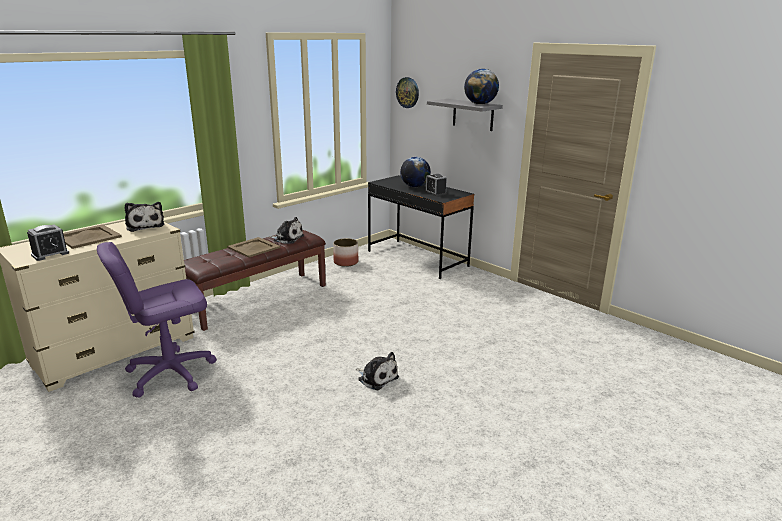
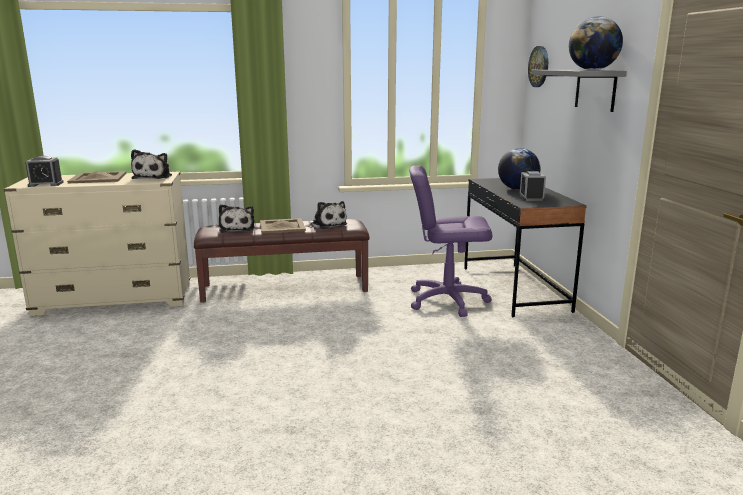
camera: 35 degrees right, 5 degrees down
(170, 373) = (123, 330): purple office chair -> purple office chair (447, 300)
(346, 262) = (423, 274): planter -> none
(376, 378) = (282, 400): plush toy -> plush toy (237, 228)

